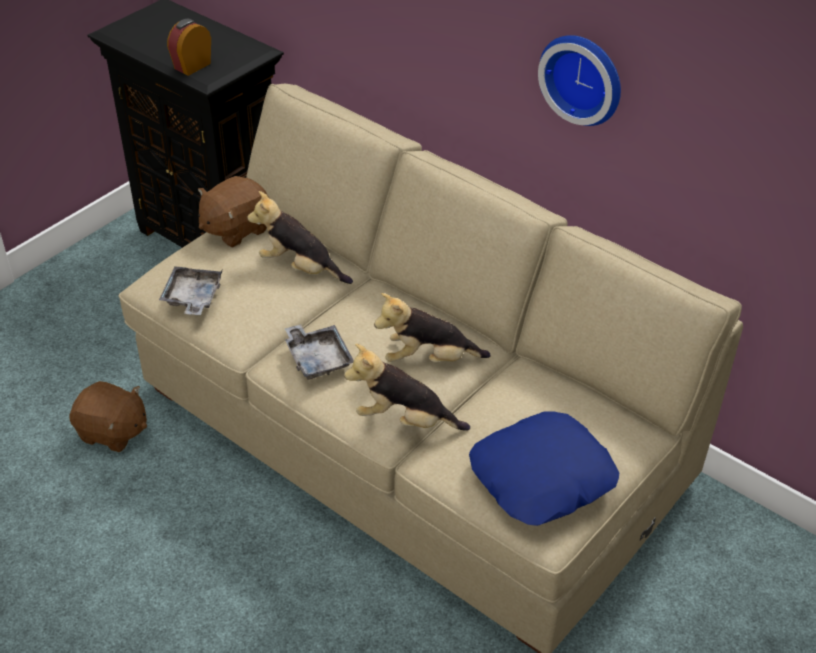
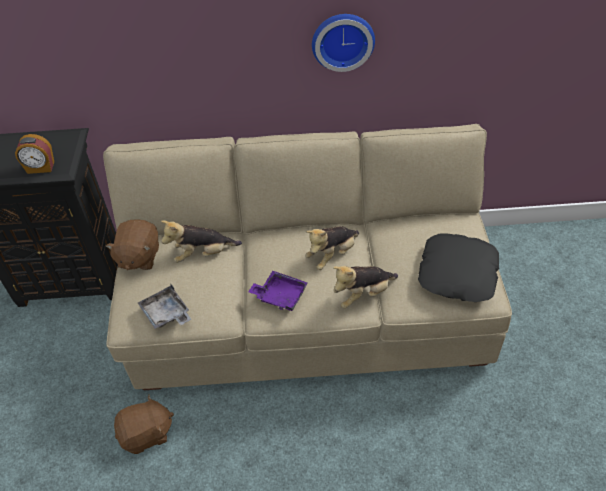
camera: 40 degrees left, 5 degrees up
(192, 66) = (40, 168): alarm clock -> alarm clock turned 90 degrees counterclockwise
(318, 358) = (280, 295): grey tray -> purple tray
(542, 478) = (458, 273): blue pillow -> black pillow

